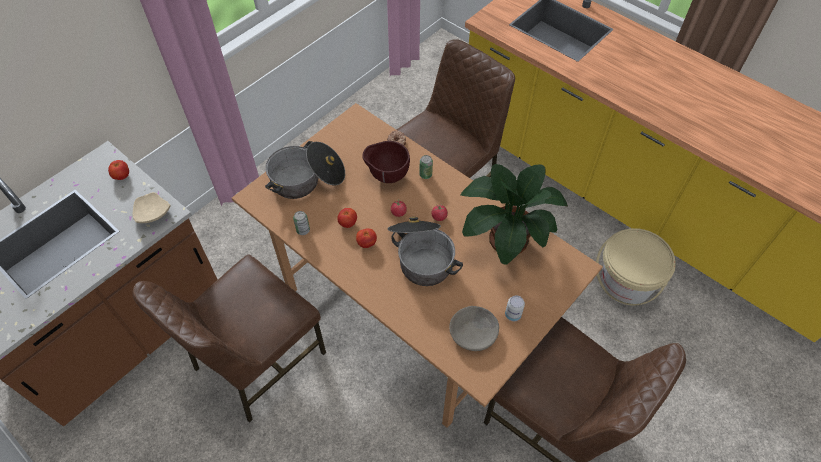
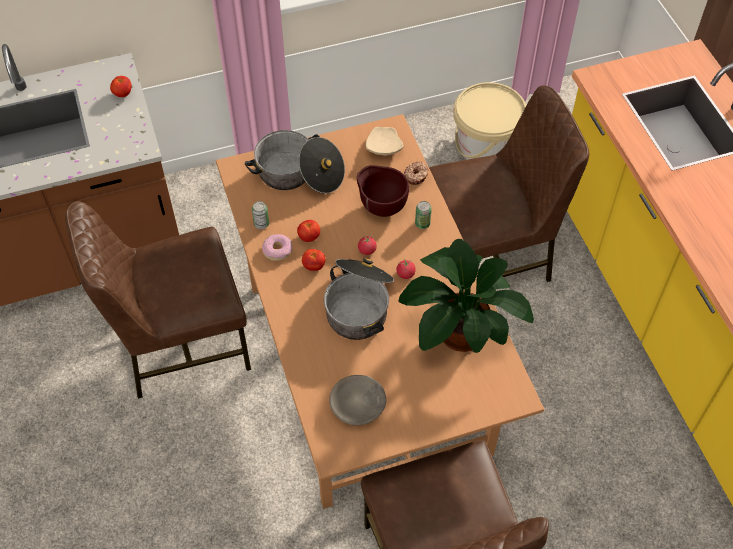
camera: 30 degrees right, 0 degrees up
(152, 214) = (126, 143): beige plate -> beige plate (383, 148)
(330, 245) = (277, 250): none -> donut
(513, 315) = (410, 408): can -> none
(625, 283) = (631, 465): beige bucket -> beige bucket (485, 146)

